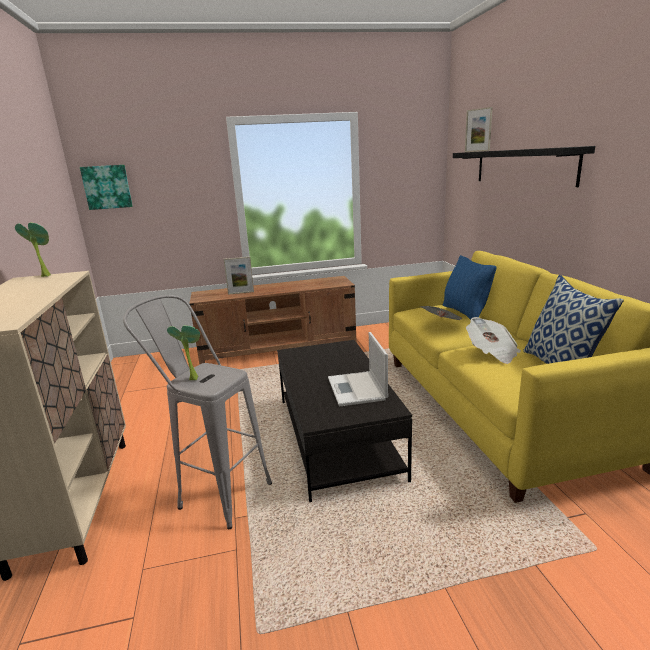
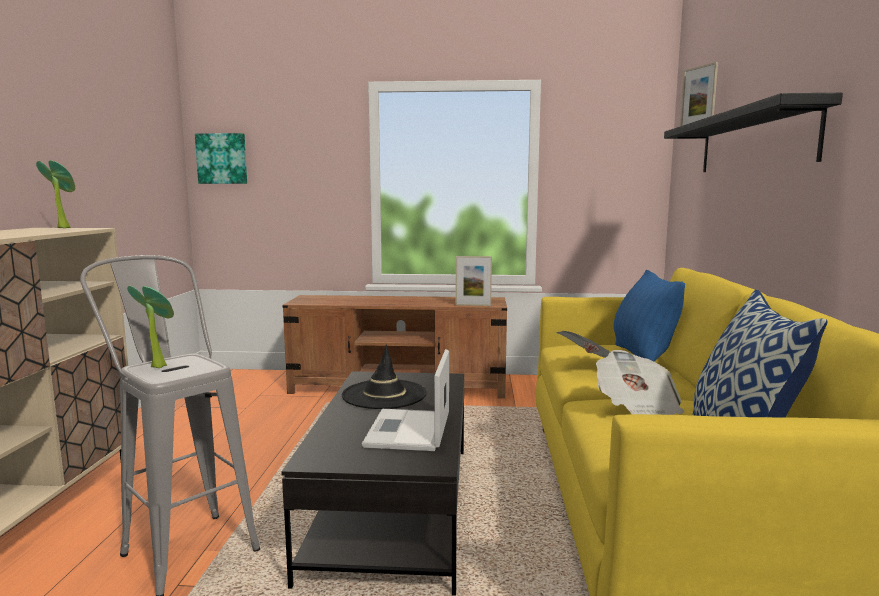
camera: 15 degrees right, 10 degrees down
(241, 293) = (353, 301): picture frame -> picture frame (473, 305)
(317, 365) = (384, 394): none -> black hat

